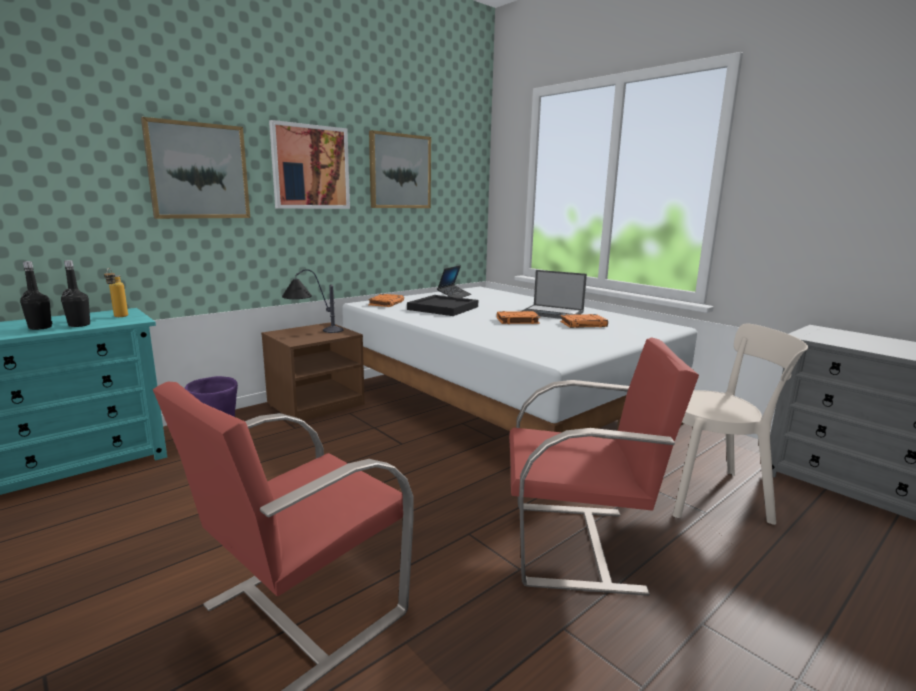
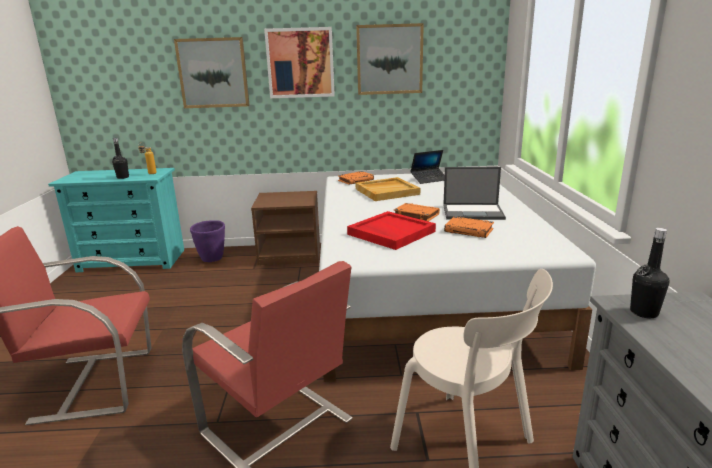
camera: 40 degrees right, 5 degrees up
(40, 327) = (106, 177): black bottle -> black bottle (644, 312)
(311, 331) = (289, 196): table lamp -> none
(443, 308) = (387, 191): black tray -> beige tray
(533, 335) = (390, 233): none -> red tray
(553, 313) = (473, 212): laptop -> laptop turned 60 degrees counterclockwise

